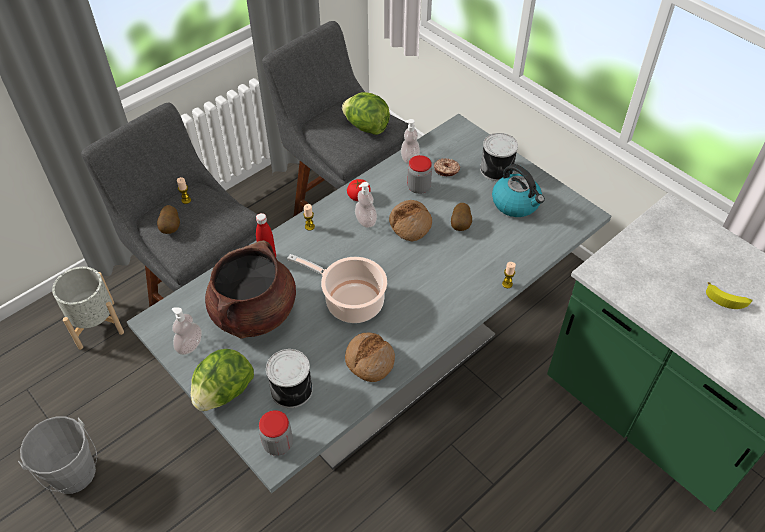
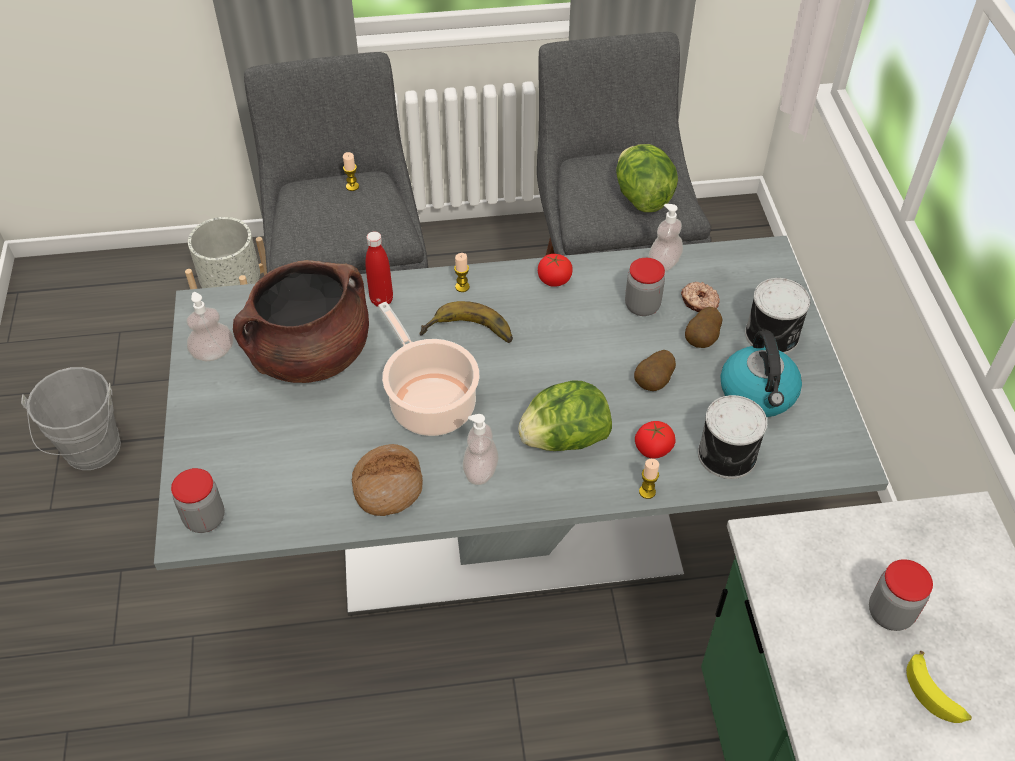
camera: 35 degrees right, 0 degrees up
(171, 228) = (308, 210): potato -> potato (702, 340)
(224, 392) = (202, 426): lettuce -> lettuce (564, 439)
(293, 389) = (274, 466): can -> can (729, 455)
(338, 252) = (468, 335): none -> banana
(366, 221) = (536, 314): soap dispenser -> soap dispenser (480, 471)
(410, 224) = (588, 348): bread -> none
(491, 260) = (653, 449): none -> tomato
(678, 273) = (890, 613): none -> jar

